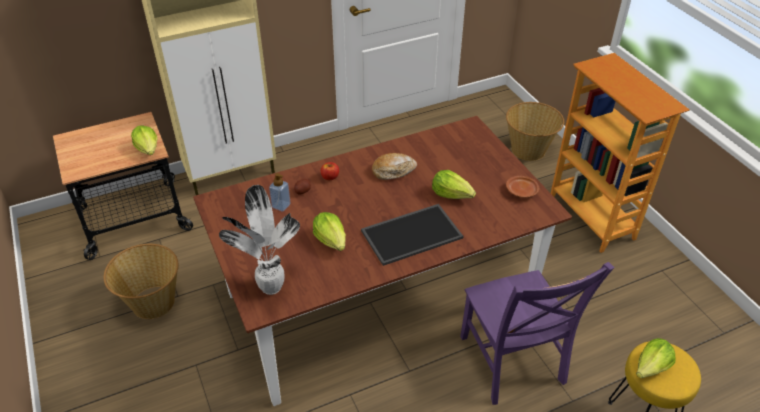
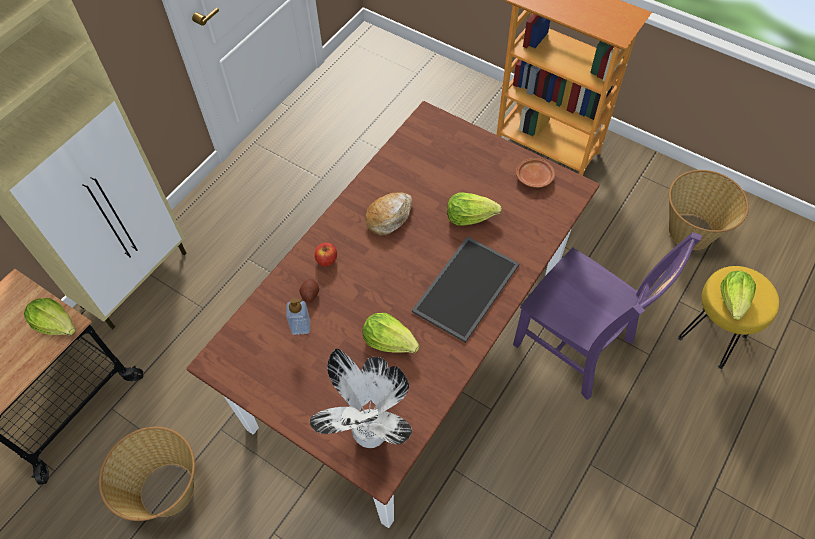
camera: 30 degrees left, 15 degrees up
(529, 150) = (440, 94): basket -> basket (691, 231)

